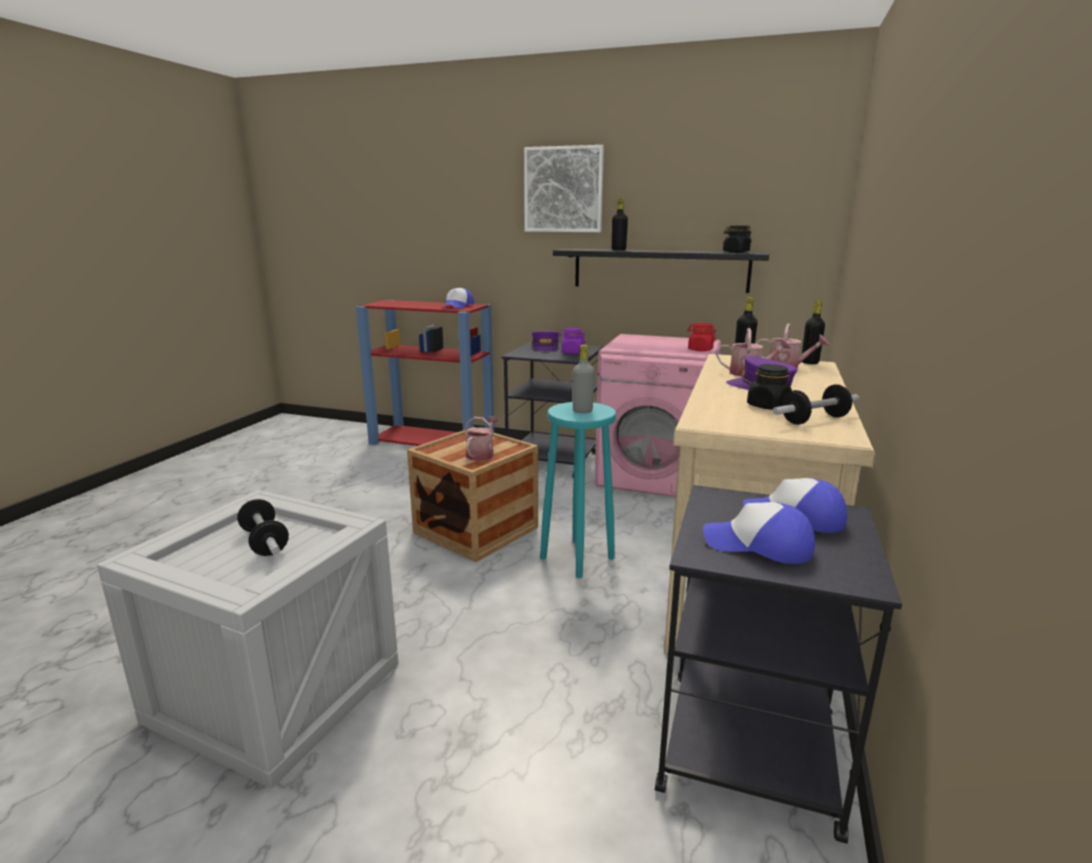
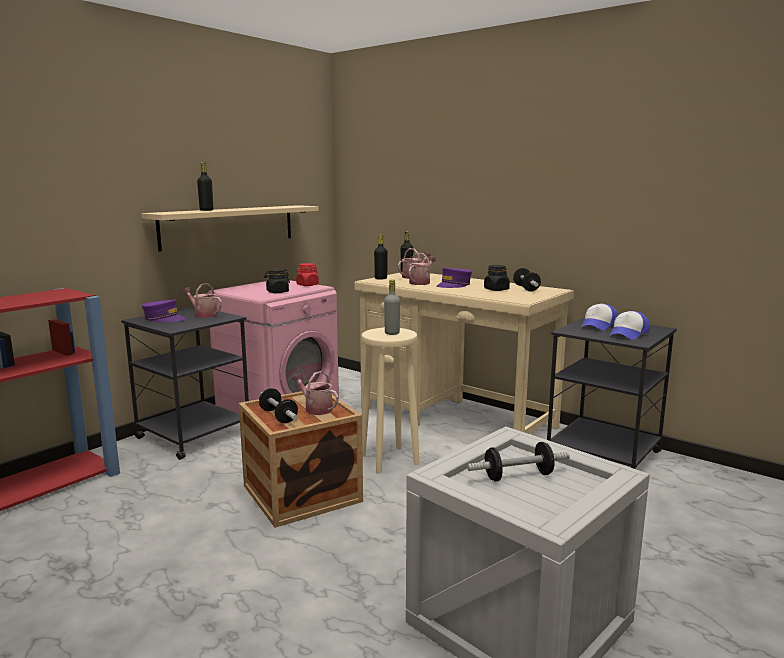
camera: 70 degrees left, 5 degrees down
(454, 445) = (278, 416): none -> dumbbell
(458, 306) = (50, 295): cap -> none
(563, 190) = (135, 151): picture -> none
(572, 352) = (203, 315): purple jar -> watering can
(578, 557) = (388, 459): turquoise stool -> beige stool
(660, 270) = (229, 226): black shelf -> beige shelf
(735, 252) = (288, 206): black jar -> black jar (277, 292)

